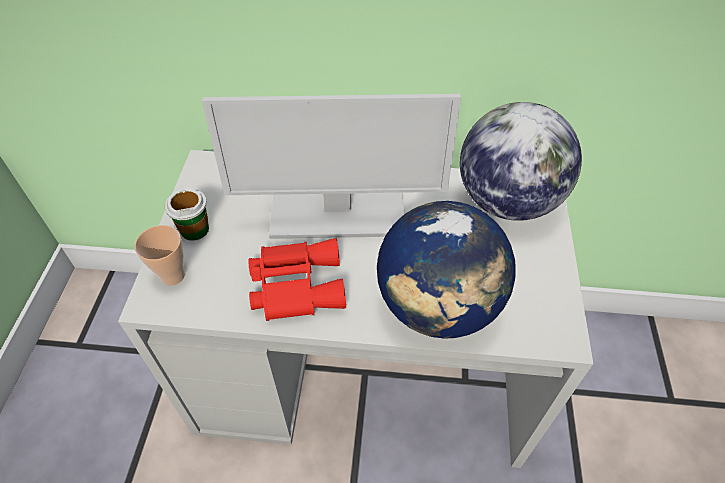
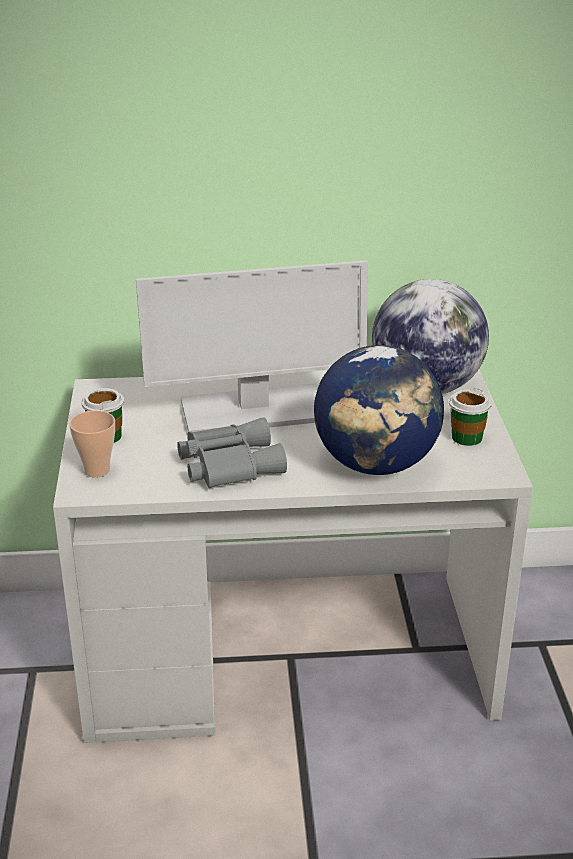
camera: 10 degrees left, 20 degrees down
(295, 283) = (228, 463): red binoculars -> grey binoculars
(535, 279) = (466, 437): none -> cup

